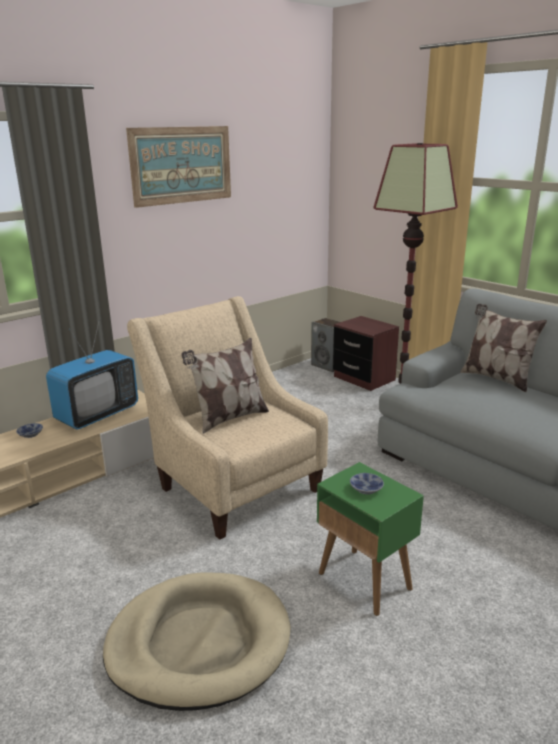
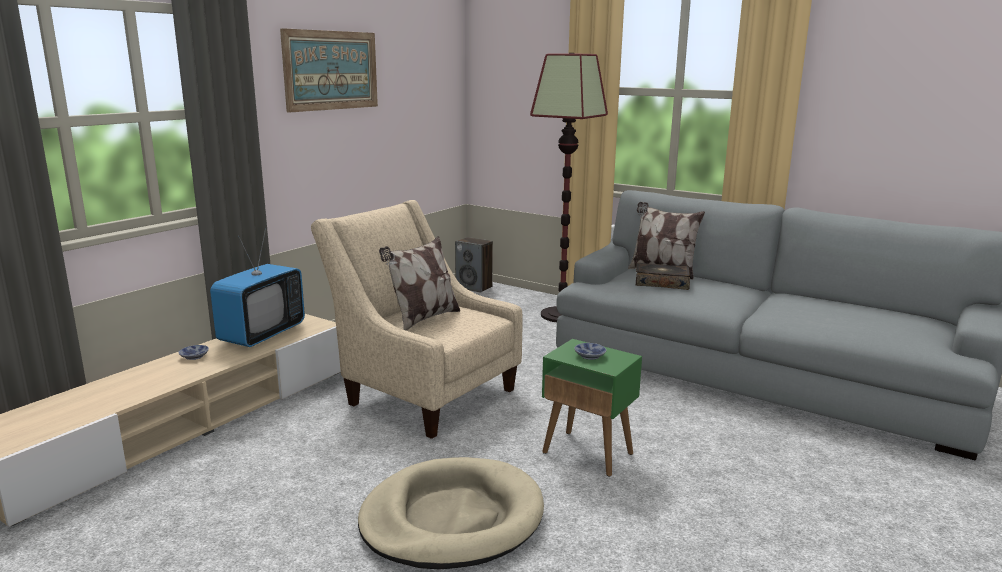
camera: 15 degrees left, 5 degrees down
(364, 378) = (515, 296): brown nightstand -> none
(488, 395) = (661, 283): none -> book

